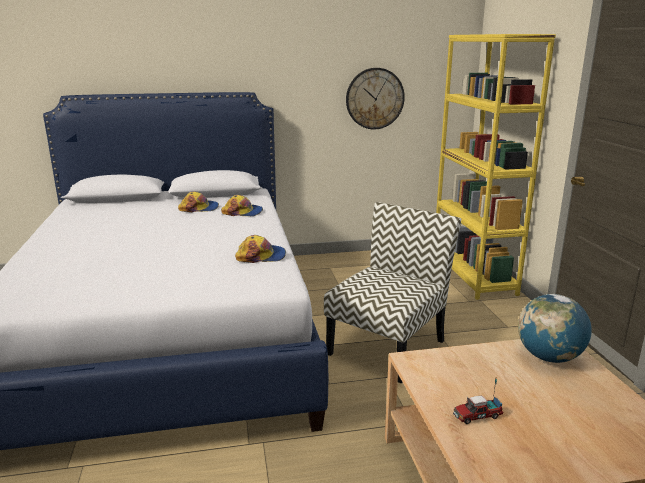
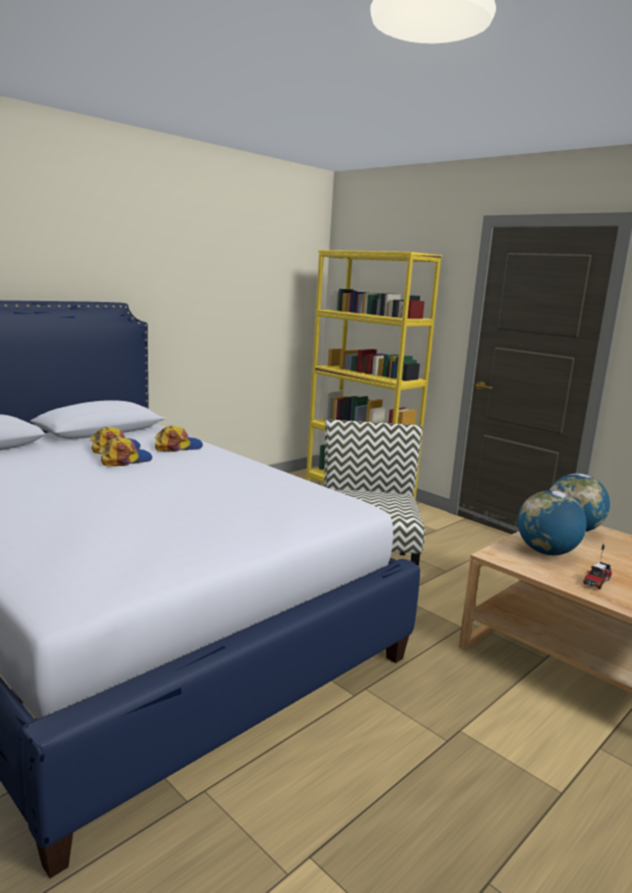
camera: 35 degrees left, 5 degrees down
(261, 256) = (288, 485): cap -> cap (125, 460)
(374, 98) = (242, 314): wall clock -> none
(473, 371) = (546, 552): none -> globe

